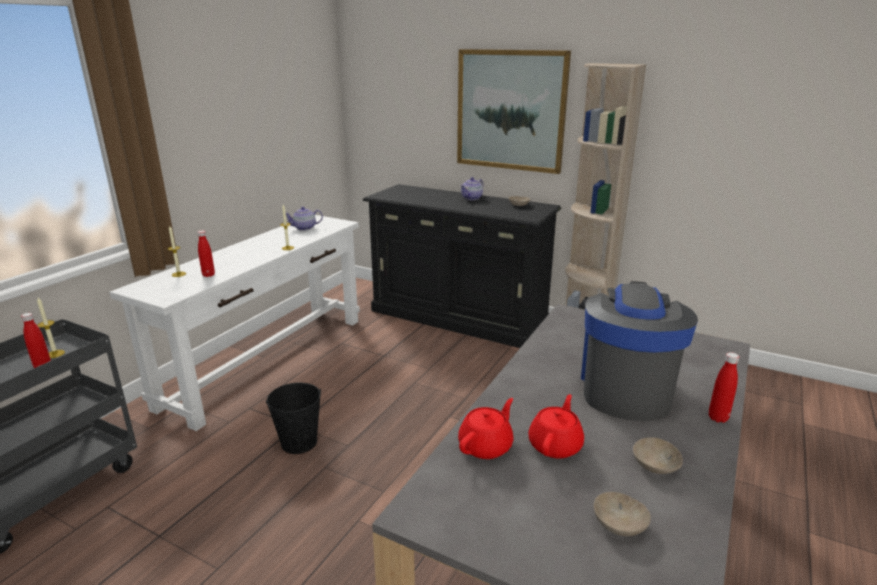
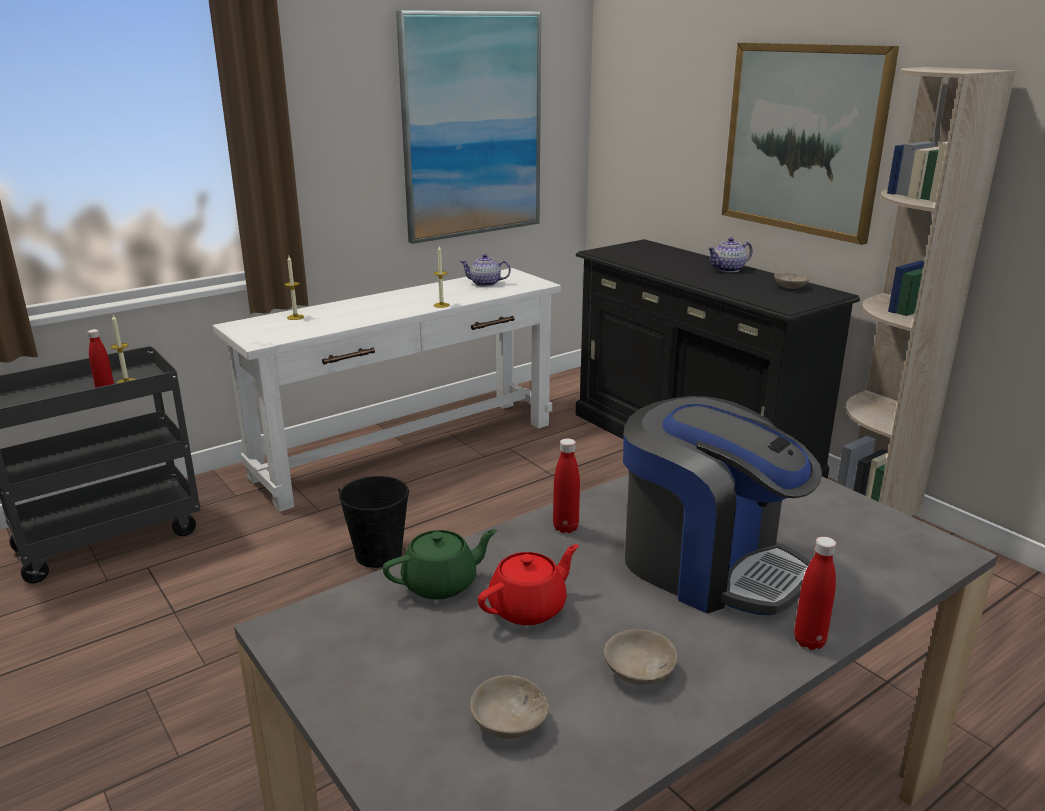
camera: 25 degrees right, 0 degrees up
(208, 275) = (325, 323): red bottle -> red bottle (565, 527)
(272, 113) = (472, 126): none -> picture
(486, 446) = (441, 584): red teapot -> green teapot
(625, 387) = (708, 565): coffee machine -> coffee machine turned 90 degrees clockwise

